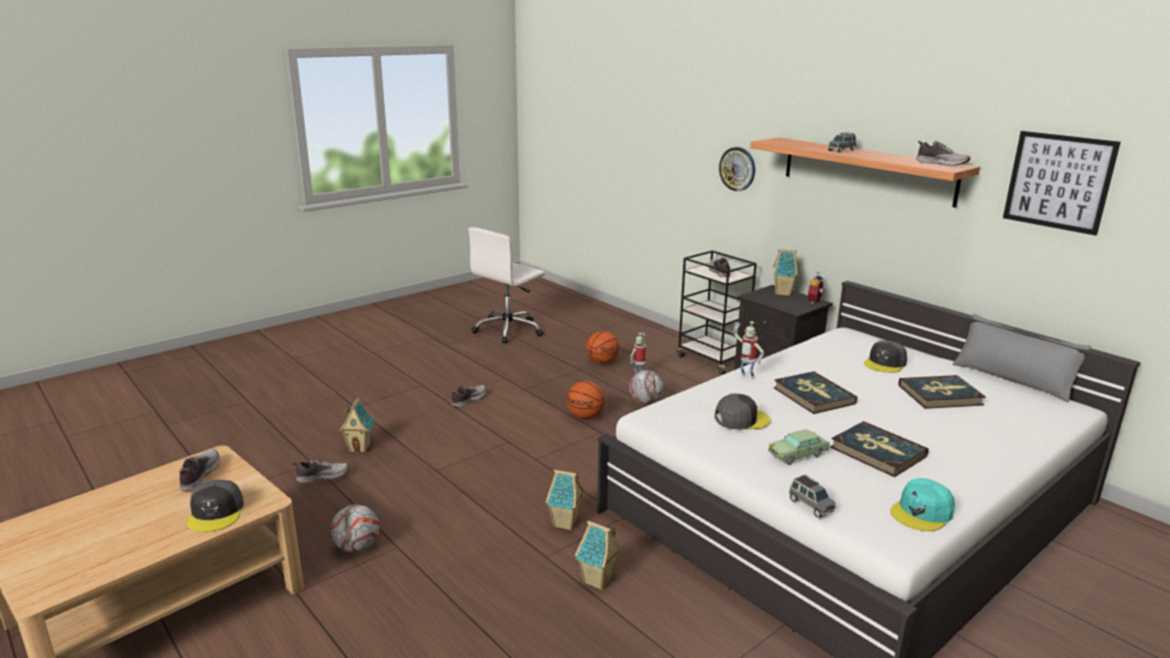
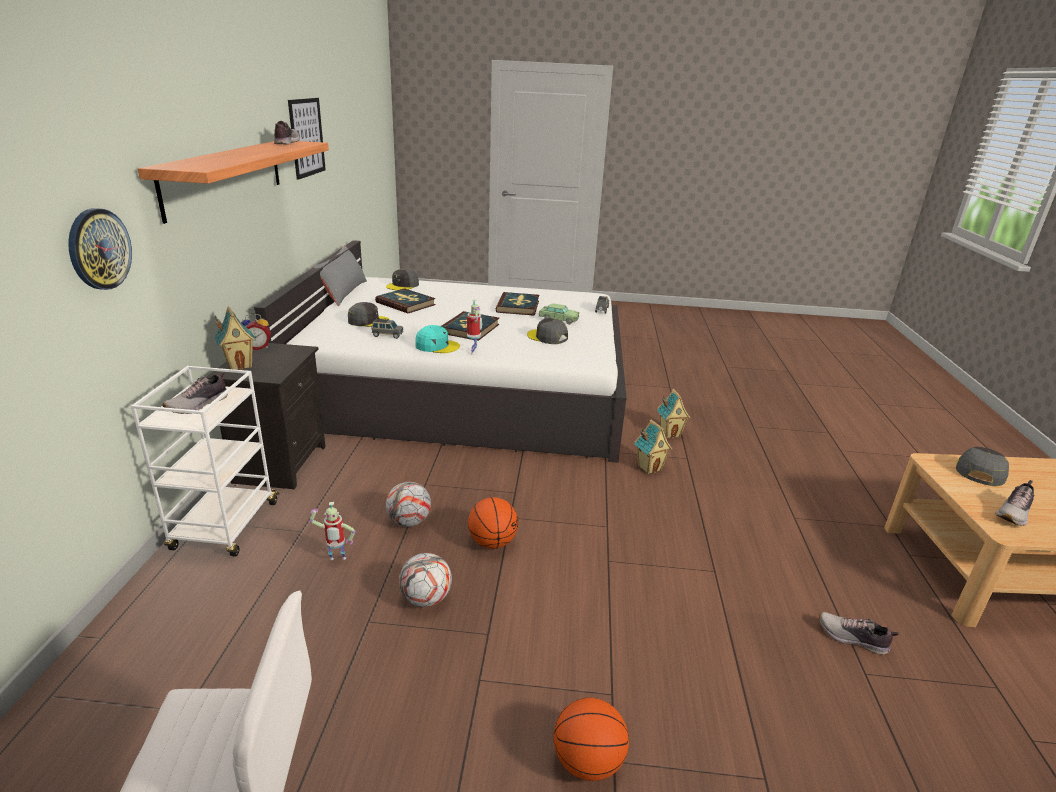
camera: 135 degrees left, 5 degrees up
(357, 547) = (831, 534): football -> football (426, 599)
(360, 447) = (789, 661): toy house -> none
(468, 400) = (582, 664): shoe -> none
(602, 362) = (319, 615): basketball -> basketball (587, 762)
(712, 360) = (225, 527): black cart -> white cart
(841, 150) = (242, 154): grey toy car -> grey toy car (387, 335)
(922, 513) = (561, 294): turquoise cap -> turquoise cap (437, 346)
(1031, 415) = (403, 285): none -> grey cap

